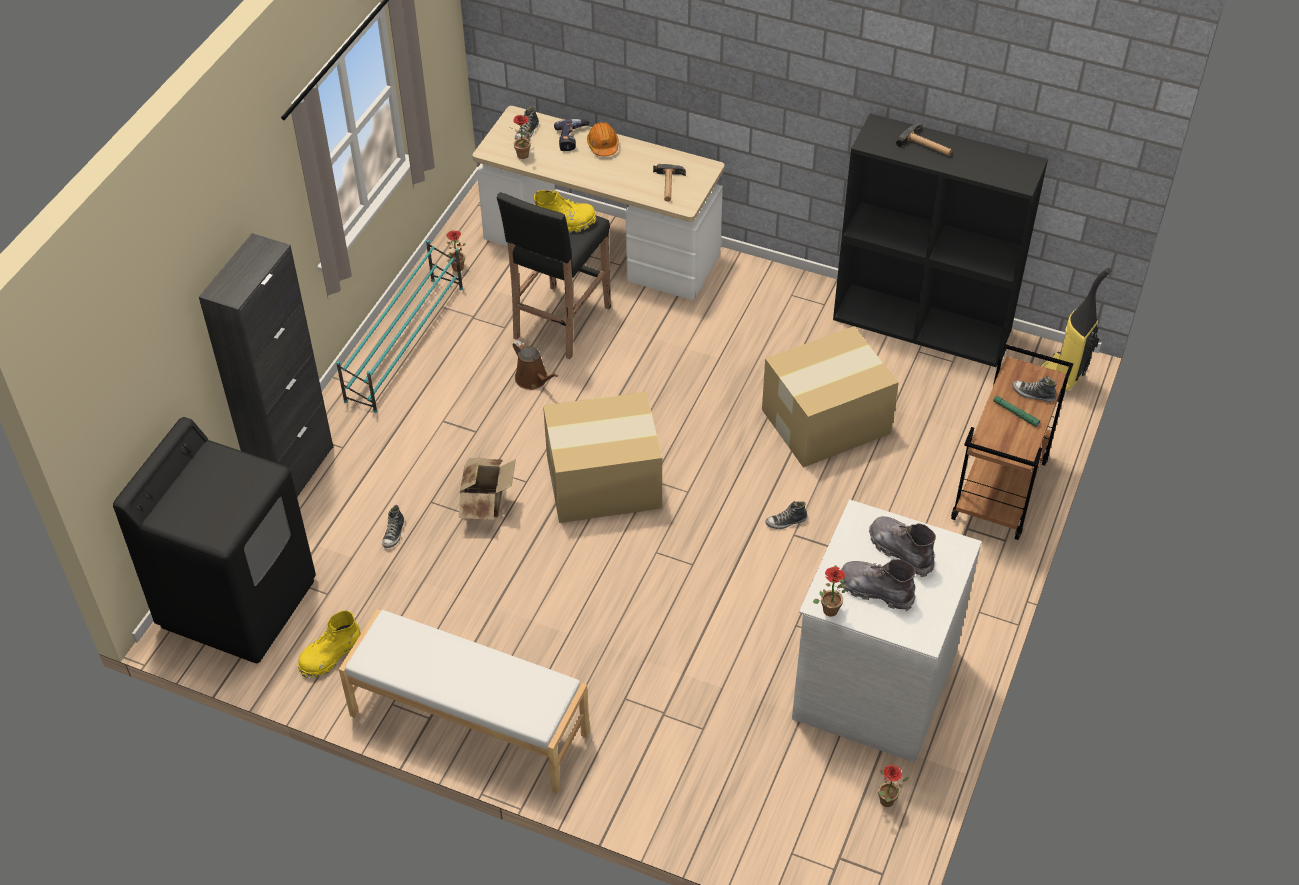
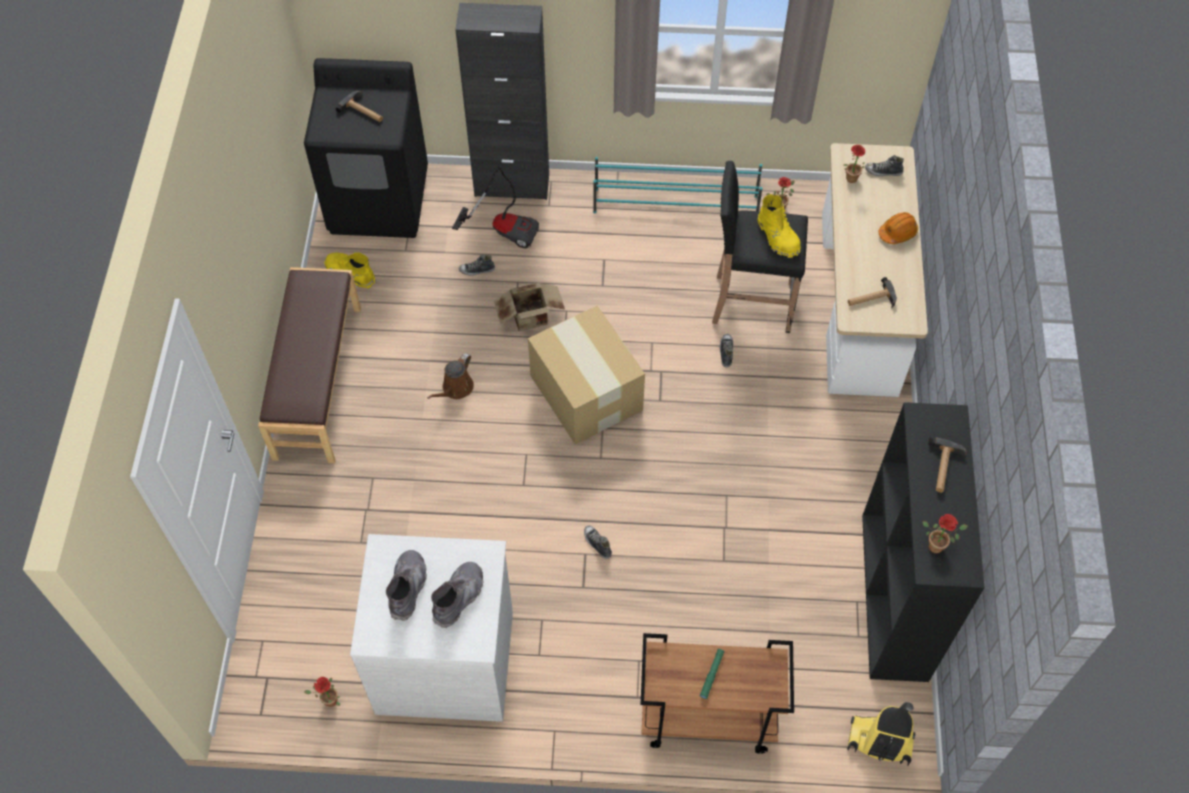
camera: 70 degrees right, 10 degrees up
(214, 488) = (363, 111): none -> hammer
(351, 494) = (505, 229): none -> vacuum cleaner
(468, 724) = (316, 381): white bench -> brown bench
(533, 379) = (677, 305): brown watering can -> brown watering can (455, 389)
(572, 139) = (894, 207): power drill -> none
(827, 421) = (730, 545): cardboard box -> none
(829, 607) = (378, 556): potted plant -> potted plant (938, 545)
(1033, 394) = (744, 686): shoe -> shoe (726, 352)

